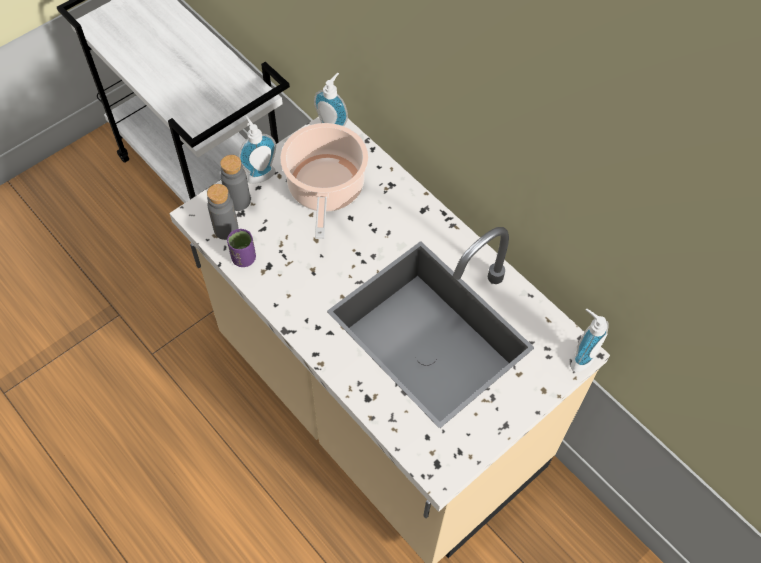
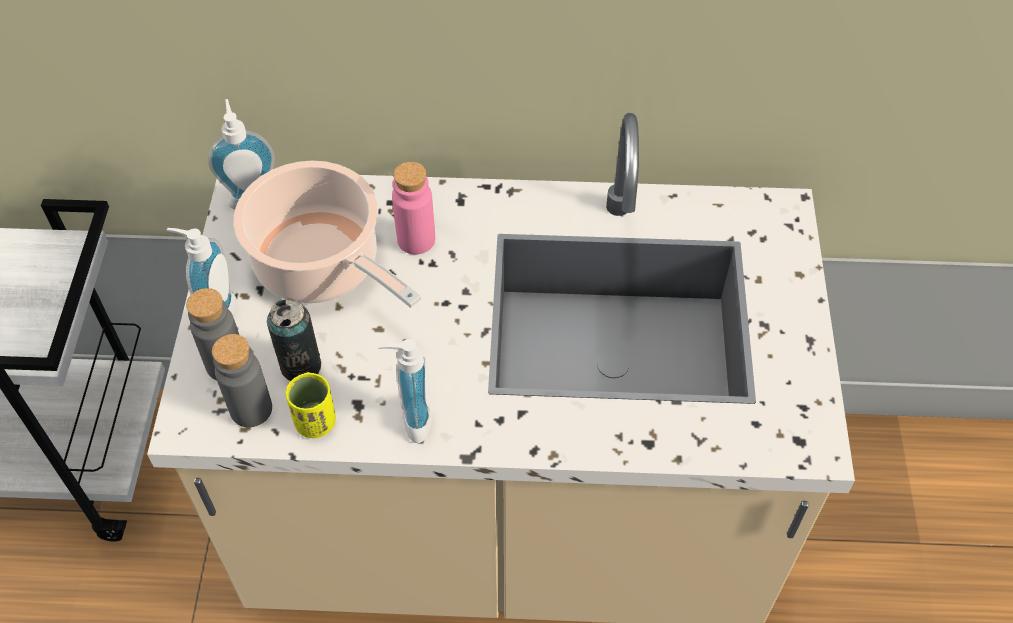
camera: 45 degrees left, 5 degrees down
(244, 258) = (315, 422): purple cup -> yellow cup
(266, 228) = (301, 366): none -> can
(380, 212) = (416, 240): none -> pink bottle
(579, 357) = (789, 214): soap dispenser -> soap dispenser (411, 419)

